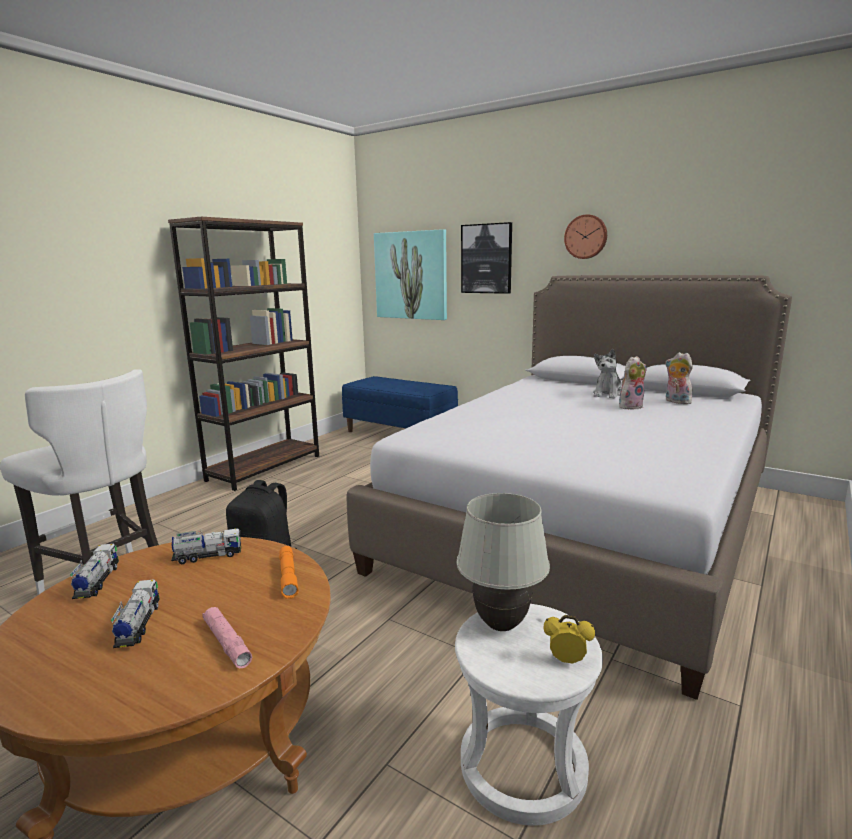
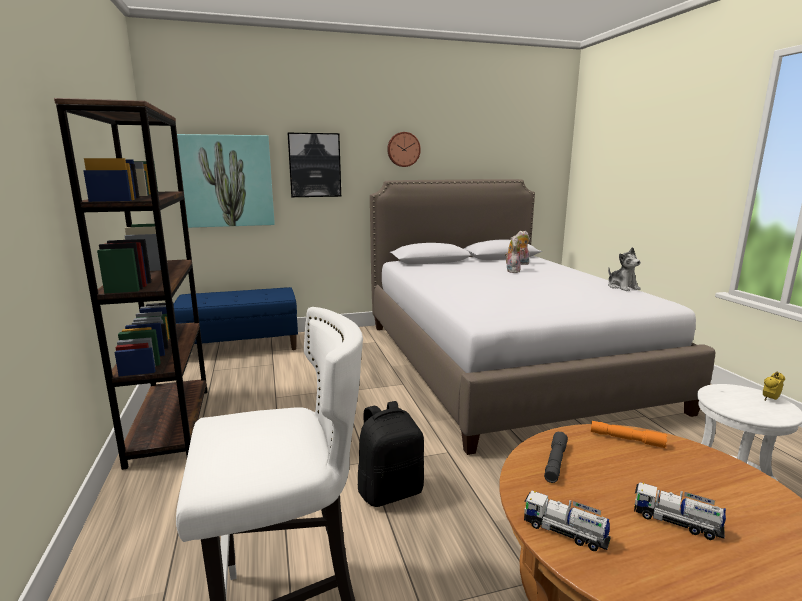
camera: 50 degrees left, 0 degrees up
(208, 556) = (555, 462): toy truck -> grey flashlight
(227, 642) = (724, 486): pink flashlight -> none
(501, 624) = (723, 401): white table lamp -> none
(608, 394) = (478, 266): plush toy -> plush toy (622, 287)

